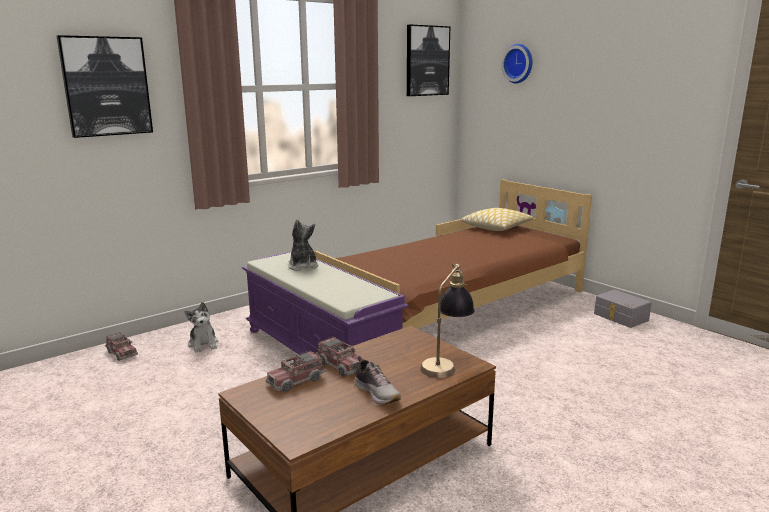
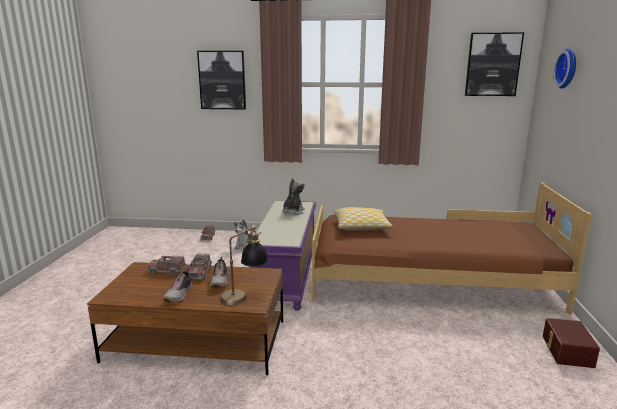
camera: 45 degrees right, 0 degrees up
(384, 362) = (220, 281): none -> shoe
(496, 227) = (509, 225): pillow -> pillow (361, 227)
(620, 317) = (566, 351): grey storage box -> brown storage box

